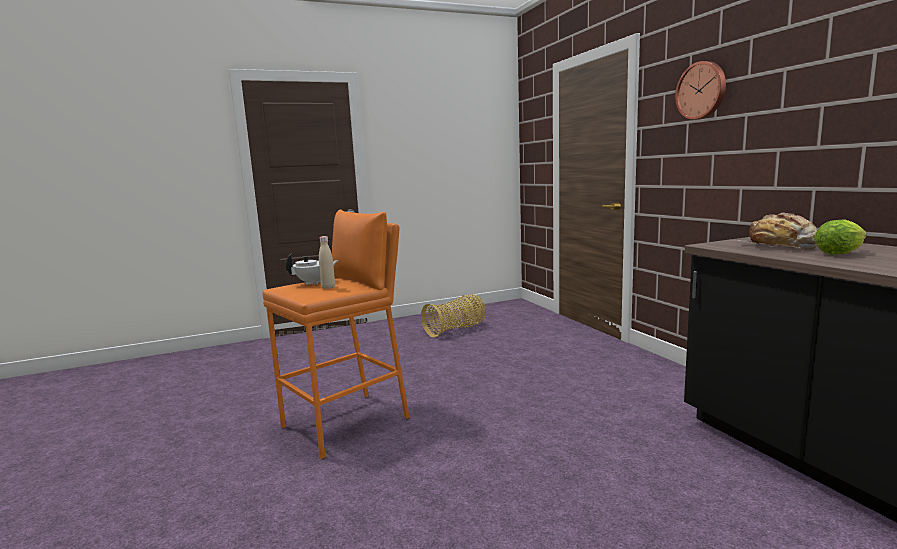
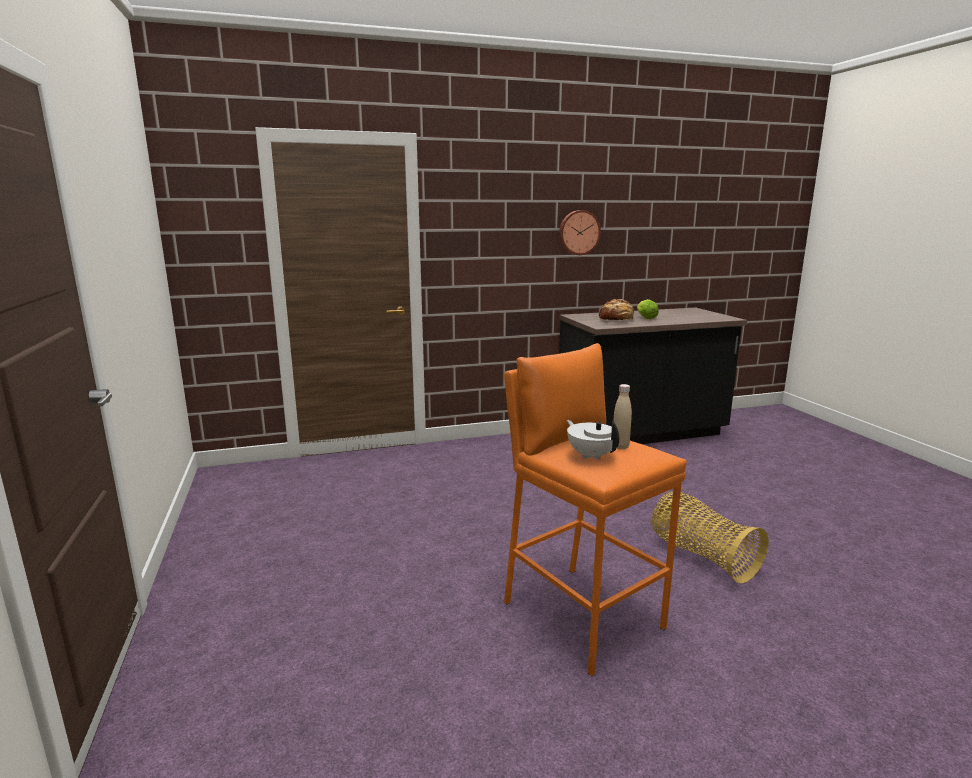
camera: 85 degrees left, 5 degrees up
(456, 330) = (293, 525): basket -> basket (701, 556)
(702, 91) = (494, 205): wall clock -> wall clock (578, 232)

